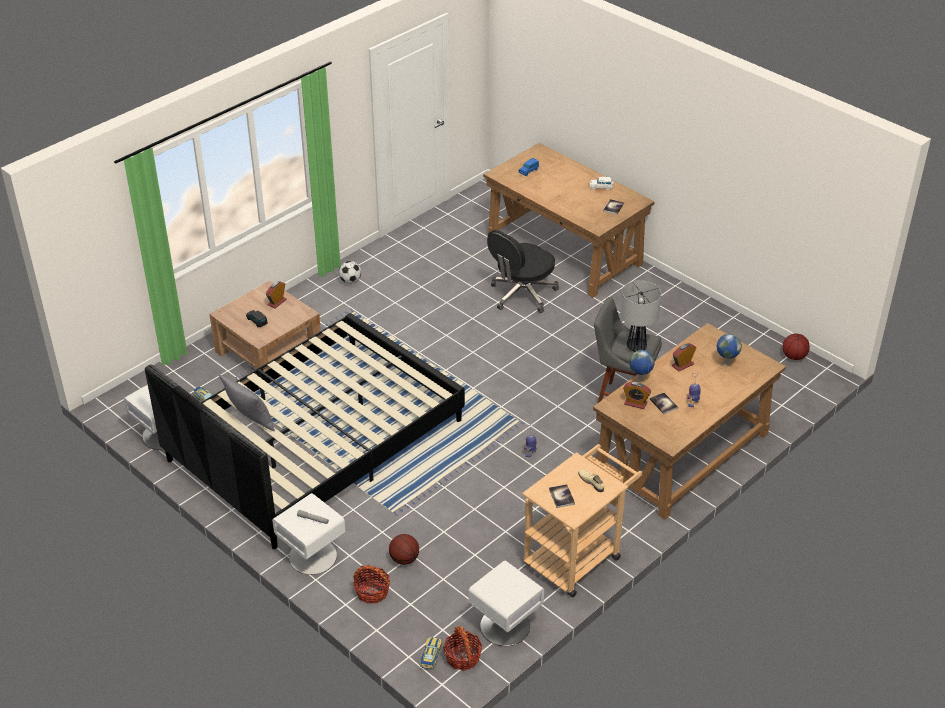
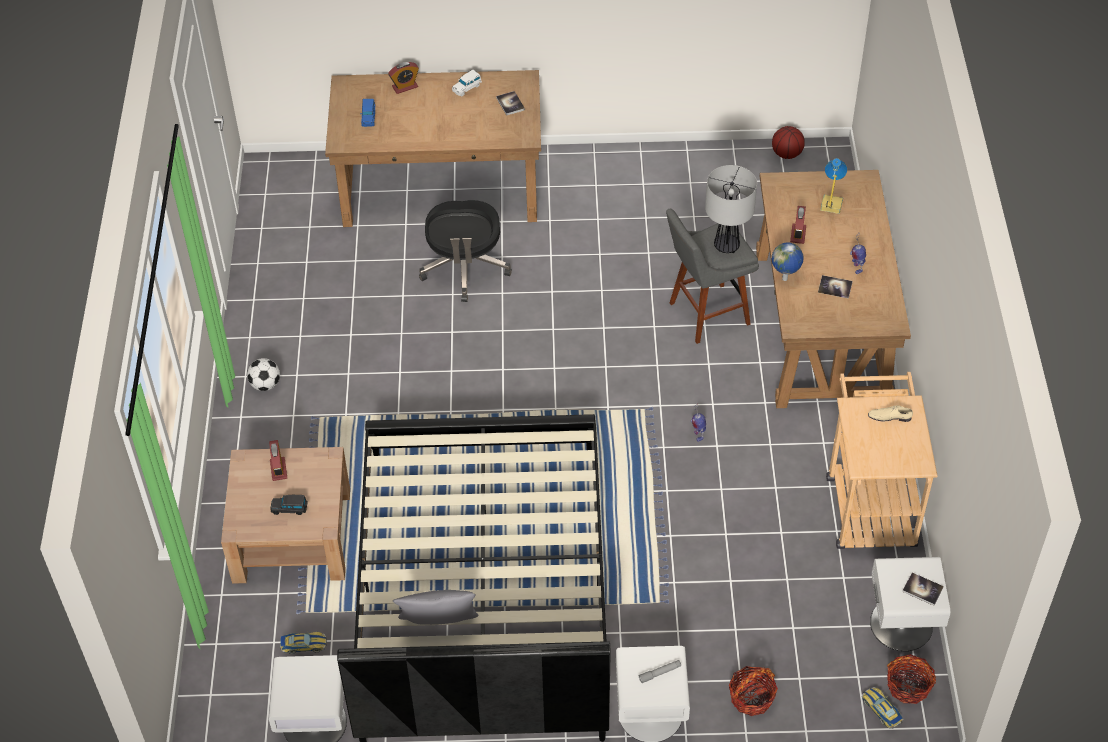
camera: 45 degrees left, 10 degrees up
(404, 559) = (734, 639): basketball -> none
(561, 496) = (886, 452): book -> book (922, 589)
(635, 403) = (812, 306): alarm clock -> alarm clock (405, 87)
(725, 364) = (830, 205): globe -> table lamp

